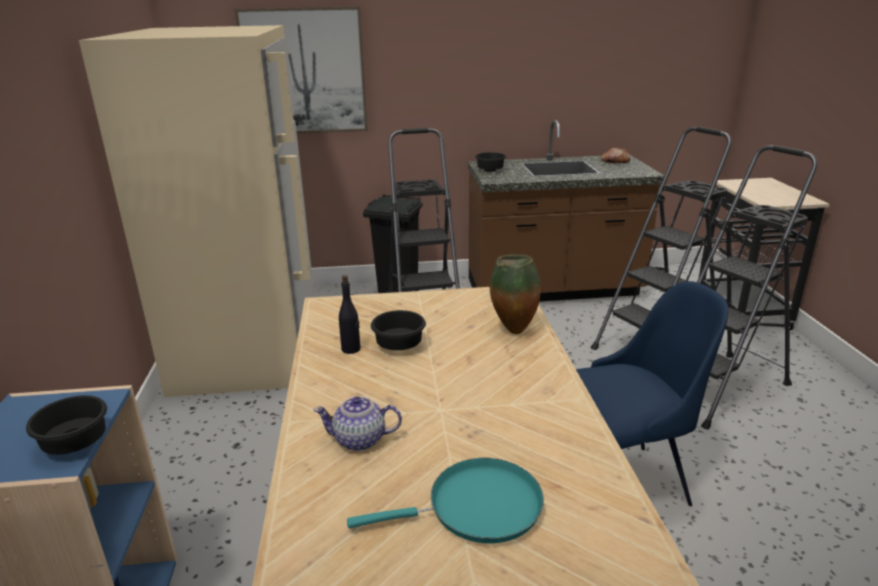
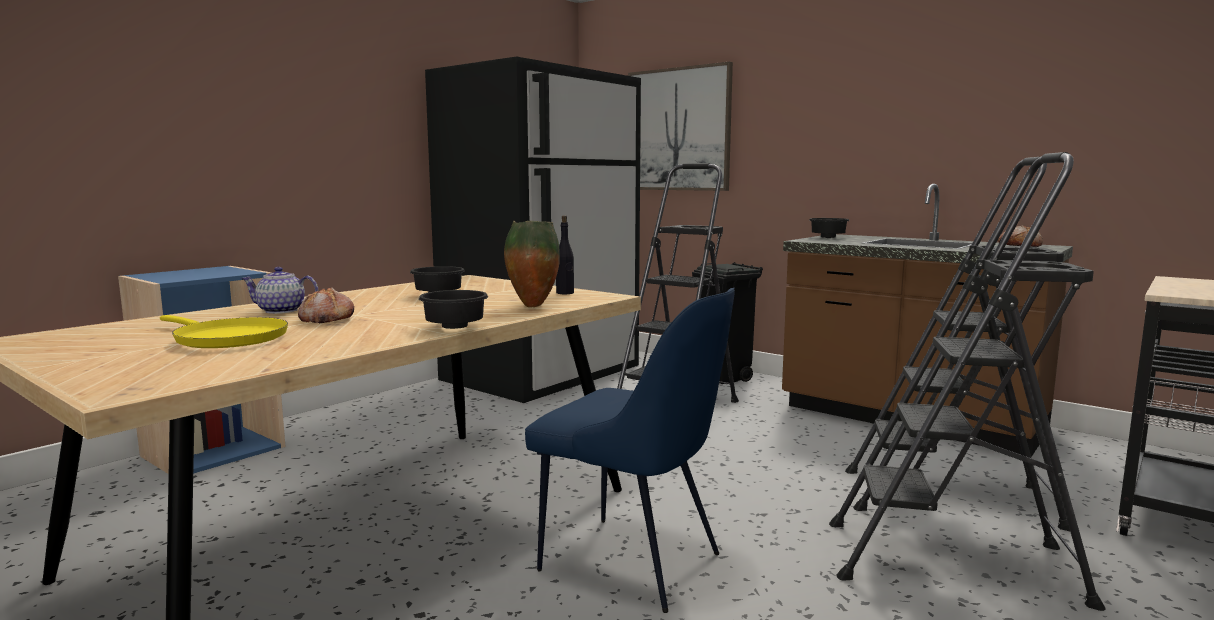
camera: 45 degrees right, 15 degrees down
(78, 442) = (193, 278): black bowl -> black bowl (457, 327)
(250, 344) = (543, 372): beige fridge -> black fridge
(351, 349) = (409, 291): black bottle -> black bottle (565, 293)
(360, 440) = (282, 311): teapot -> teapot turned 45 degrees counterclockwise
(445, 430) = (326, 319): none -> bread
(476, 507) = (227, 338): turquoise frying pan -> yellow frying pan

